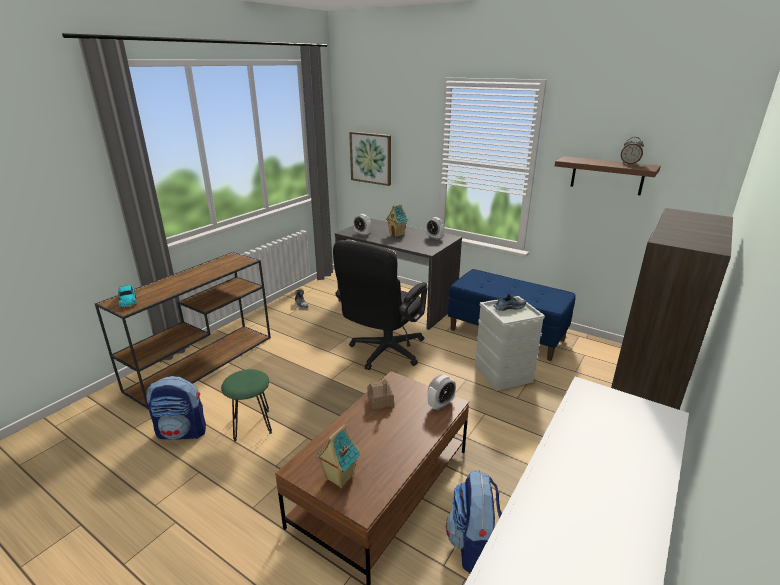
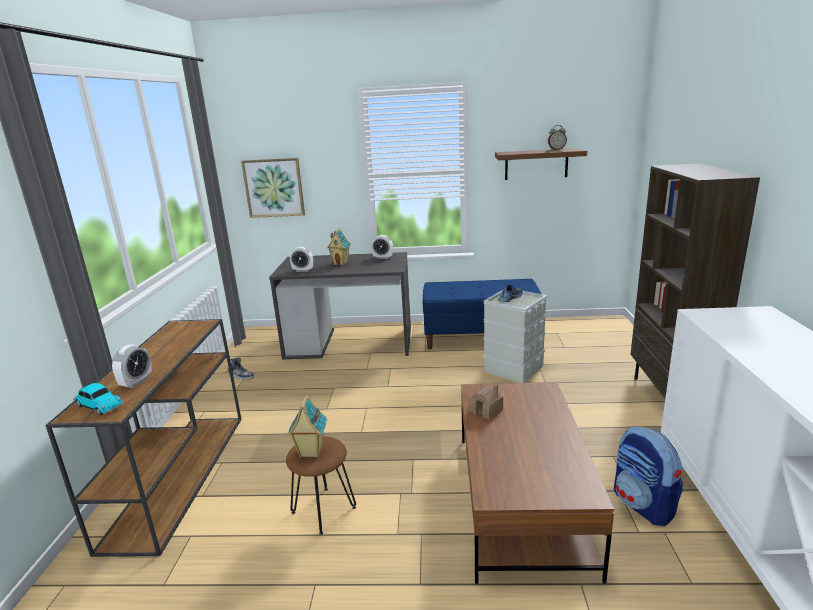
camera: 30 degrees left, 5 degrees down
(183, 432) = (242, 556): backpack -> none
(251, 425) = (323, 510): green stool -> brown stool
(338, 478) = (537, 484): toy house -> toy house (310, 452)
(383, 353) = (388, 390): black office chair -> none
(440, 404) = (539, 392): alarm clock -> alarm clock (136, 382)

